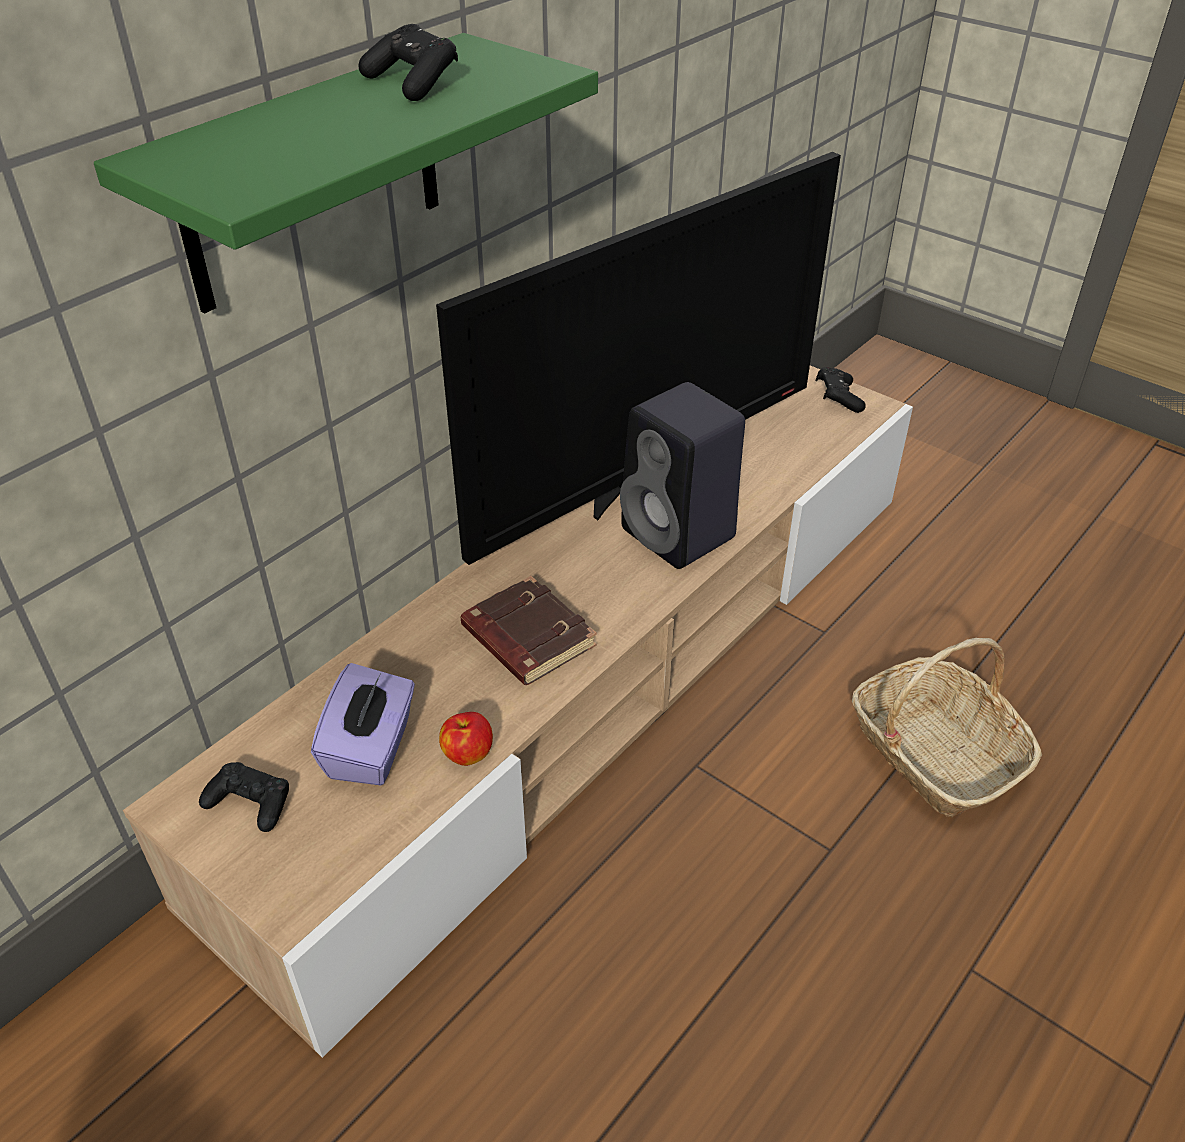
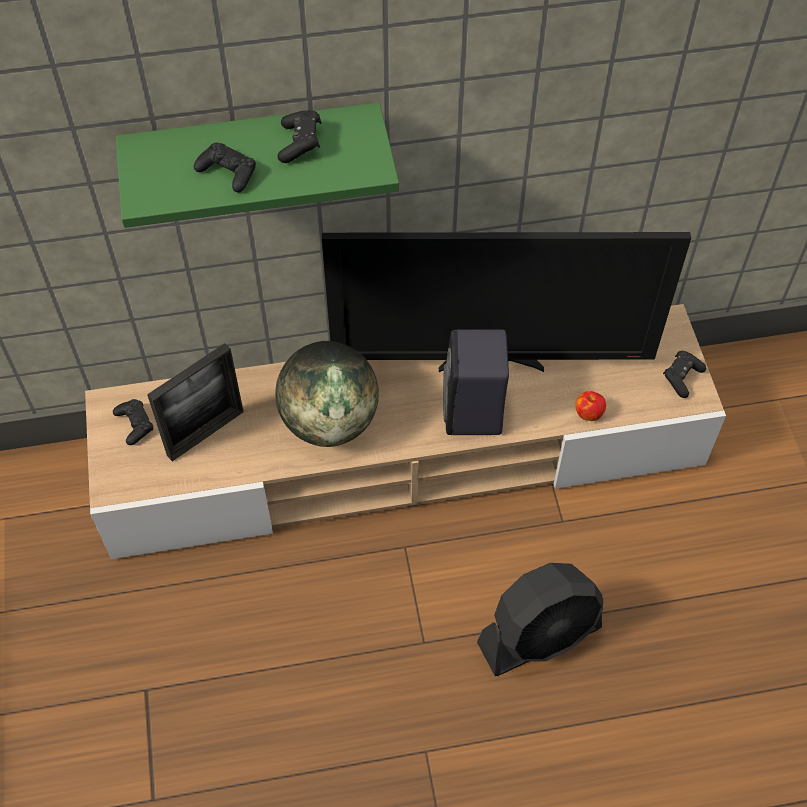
camera: 40 degrees right, 15 degrees up
(344, 132) = (228, 172): none -> black game controller
(371, 748) = (205, 433): purple tissue box -> picture frame
(467, 753) = (243, 467): apple -> apple (588, 413)
(526, 638) = (329, 421): brown book -> globe
(933, 752) = (539, 636): basket -> black fan

